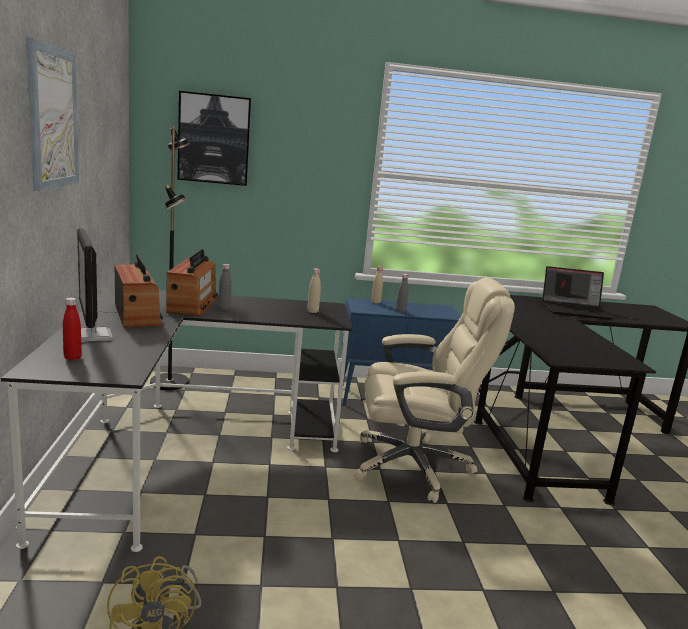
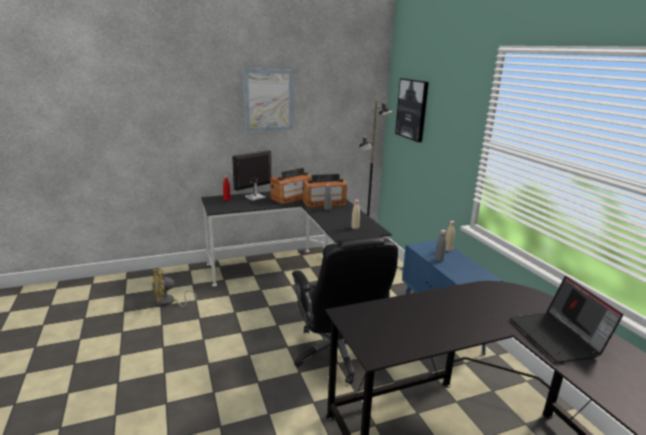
camera: 75 degrees right, 5 degrees up
(414, 466) = (339, 353): beige office chair -> black office chair

